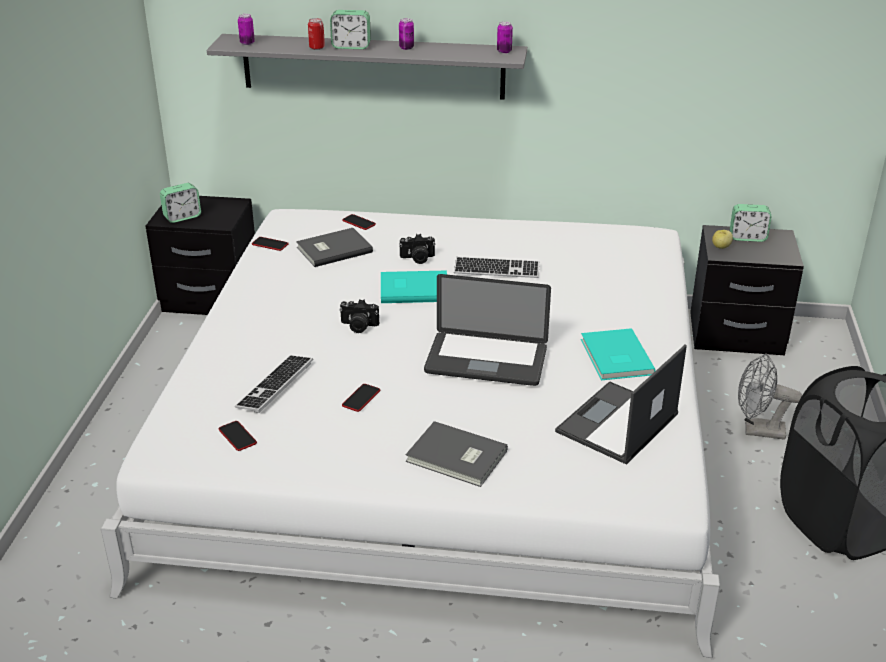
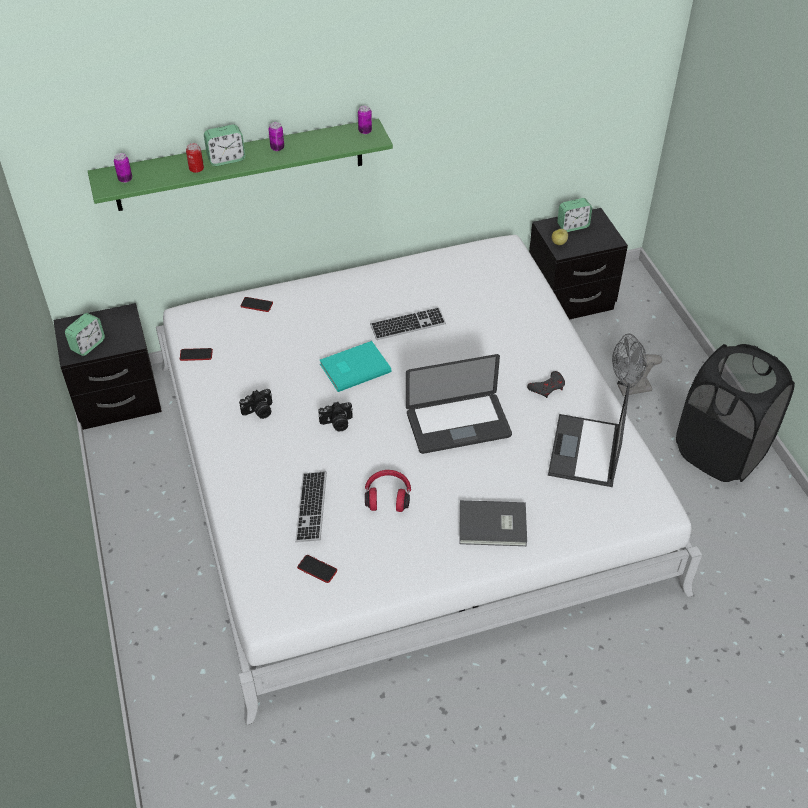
camera: 25 degrees left, 15 degrees up
(332, 249) = (255, 343): grey book -> none
(361, 398) = (388, 496): phone -> red headphones
(373, 66) = (240, 165): grey shelf -> green shelf
(417, 259) = (334, 332): camera -> camera (259, 412)
(615, 357) = (547, 387): turquoise book -> grey game controller

